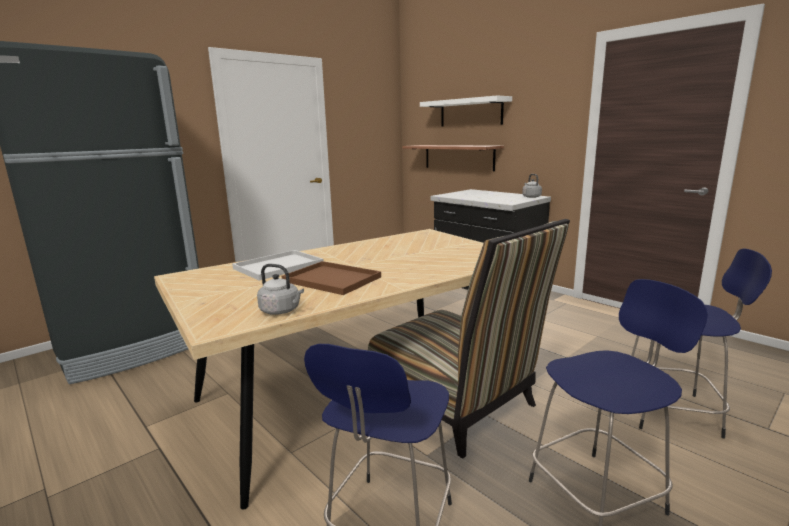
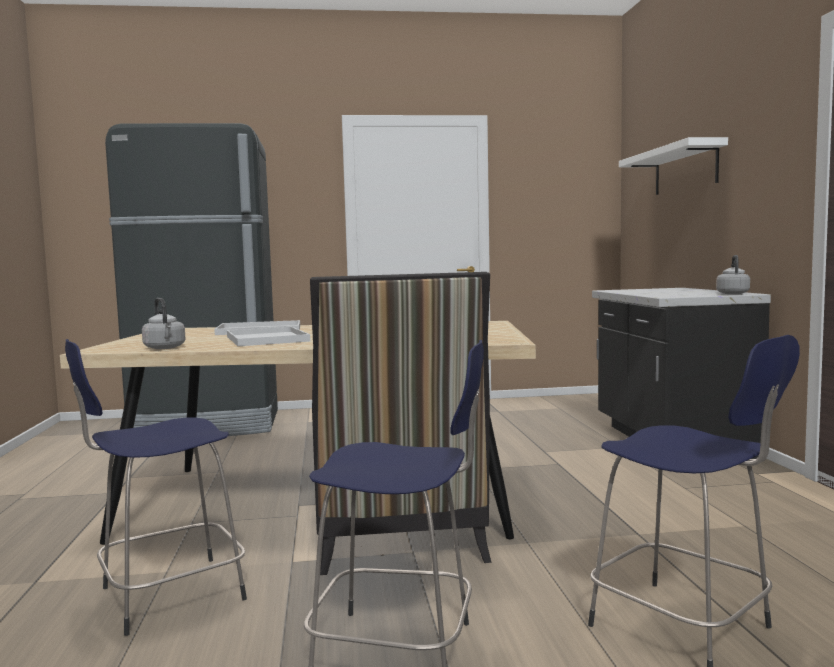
camera: 35 degrees right, 10 degrees down
(333, 279) = (268, 339): brown tray -> white tray
(458, 157) = (673, 239): shelf -> none

